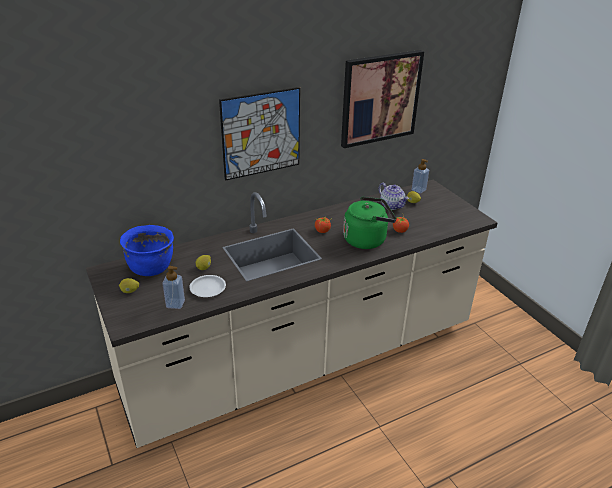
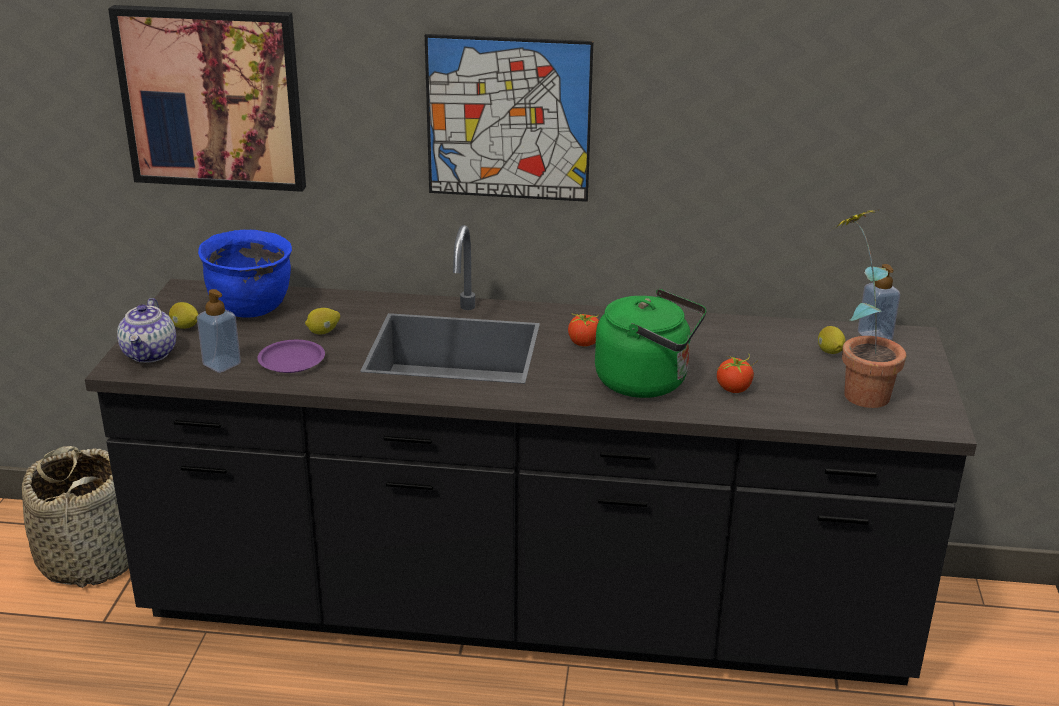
camera: 35 degrees right, 5 degrees down
(70, 436) = (89, 559): none -> basket
(207, 288) = (291, 361): white plate -> purple plate
(303, 360) = (526, 610): beige counter -> black counter
(380, 98) = (791, 103): picture -> picture (212, 98)
(392, 205) = (777, 345): teapot -> teapot (150, 354)
(438, 215) = (855, 389): none -> potted plant

